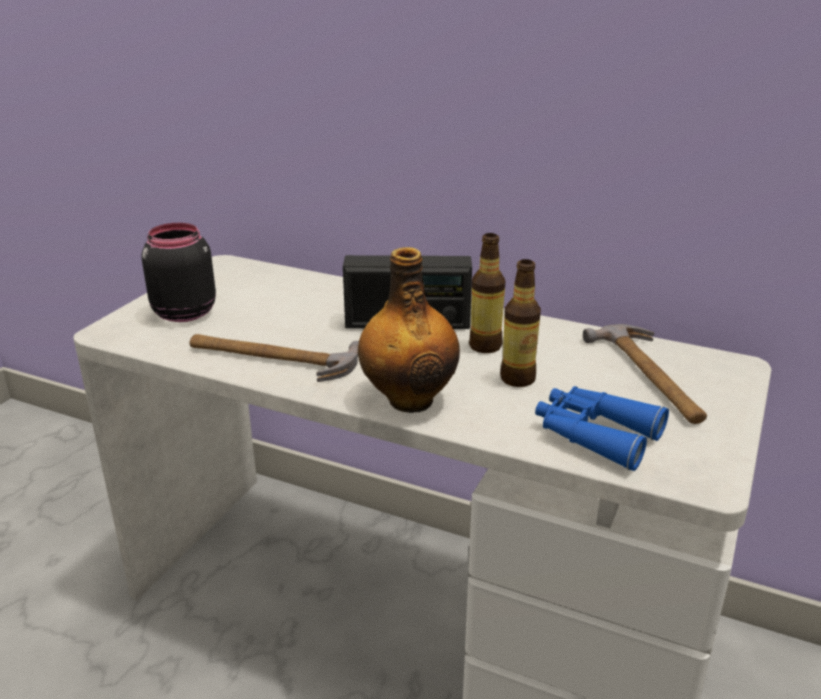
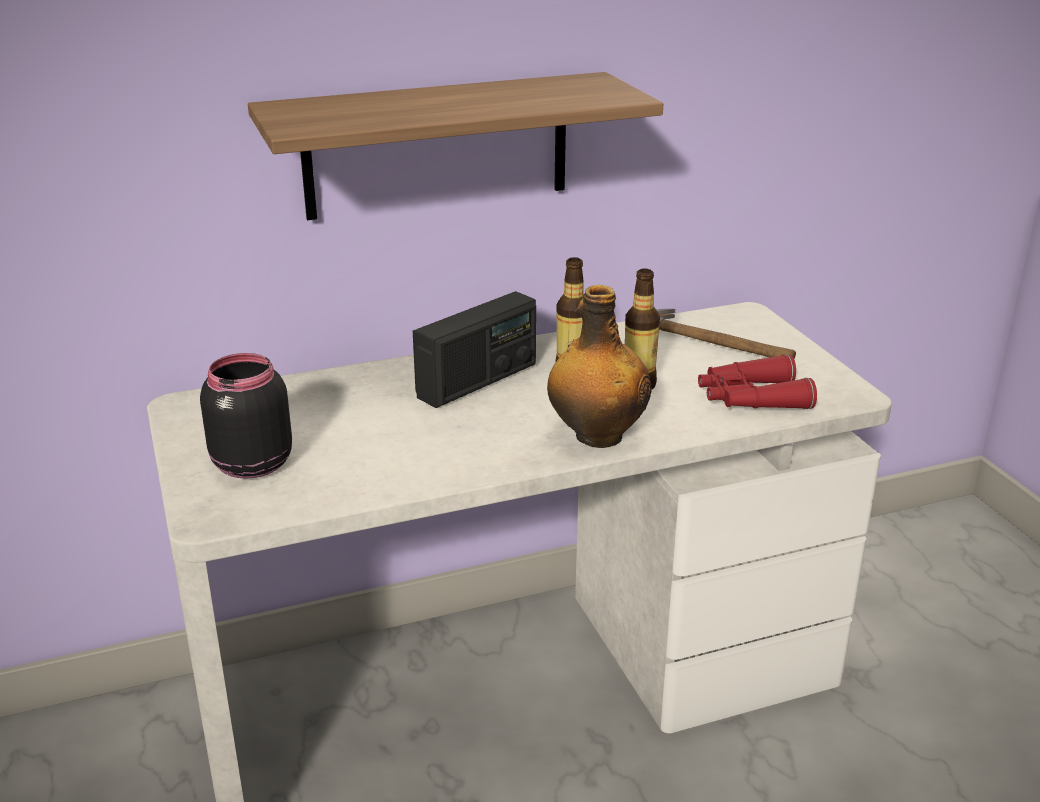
camera: 45 degrees left, 0 degrees up
(271, 358) = (426, 461): hammer -> none
(442, 106) = (437, 146): none -> shelf
(594, 435) = (751, 398): blue binoculars -> red binoculars

